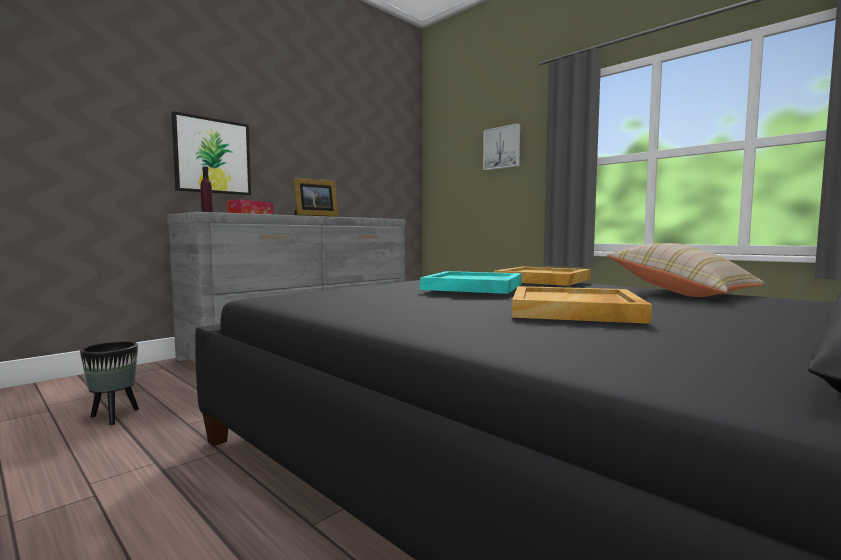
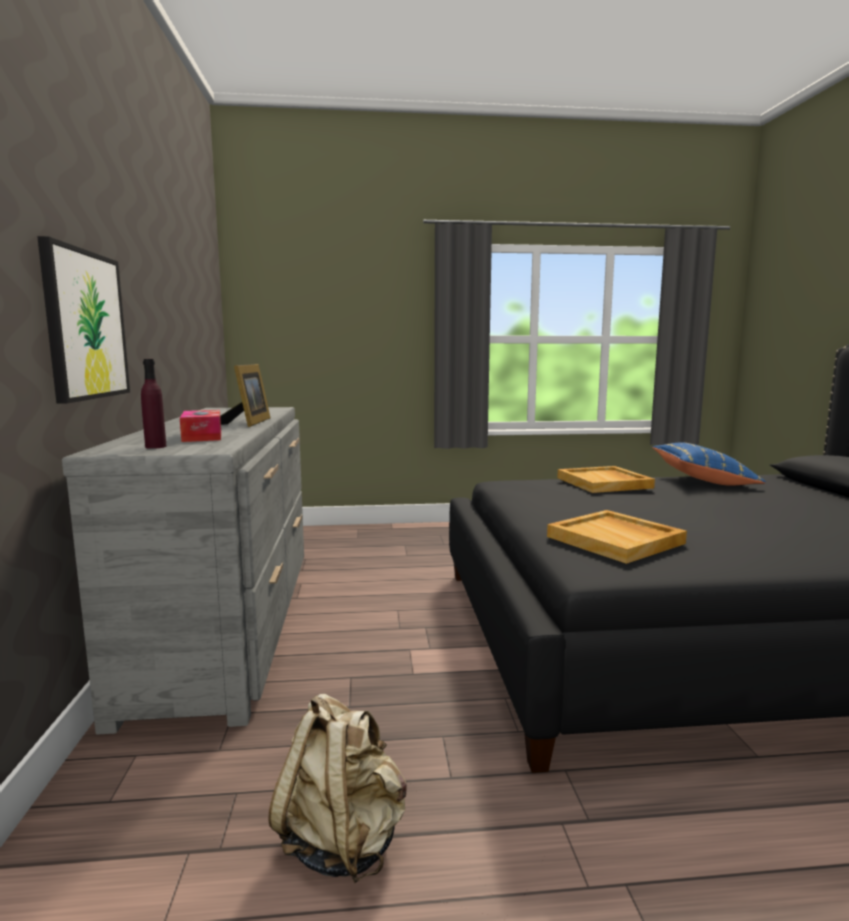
camera: 50 degrees left, 5 degrees up
(114, 417) = (343, 840): black planter -> beige backpack
(474, 287) = (628, 506): turquoise tray -> none
(502, 148) = (365, 308): picture -> none
(575, 310) = (778, 518): beige tray -> beige tray (616, 540)
(683, 293) = (702, 481): beige pillow -> blue pillow

